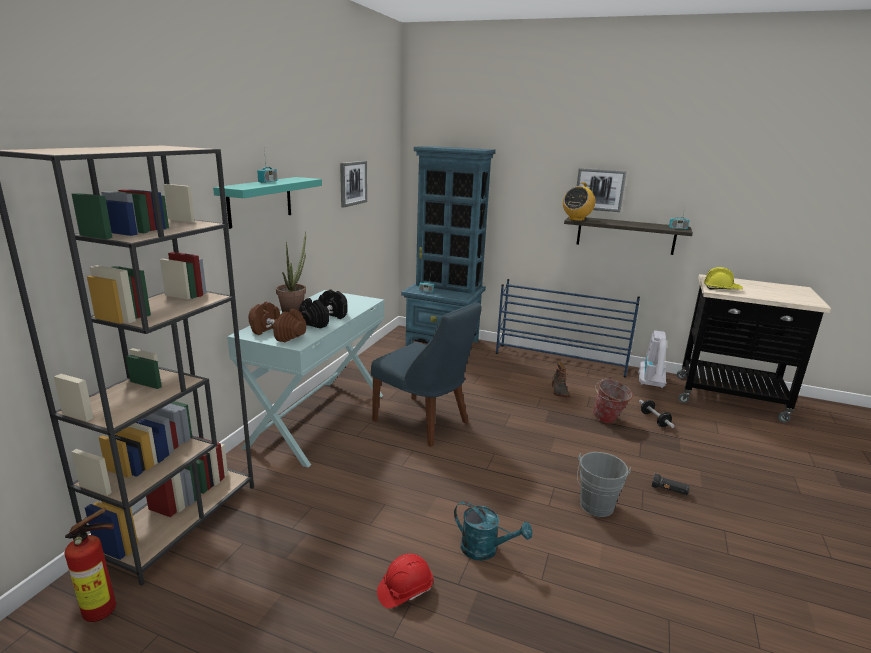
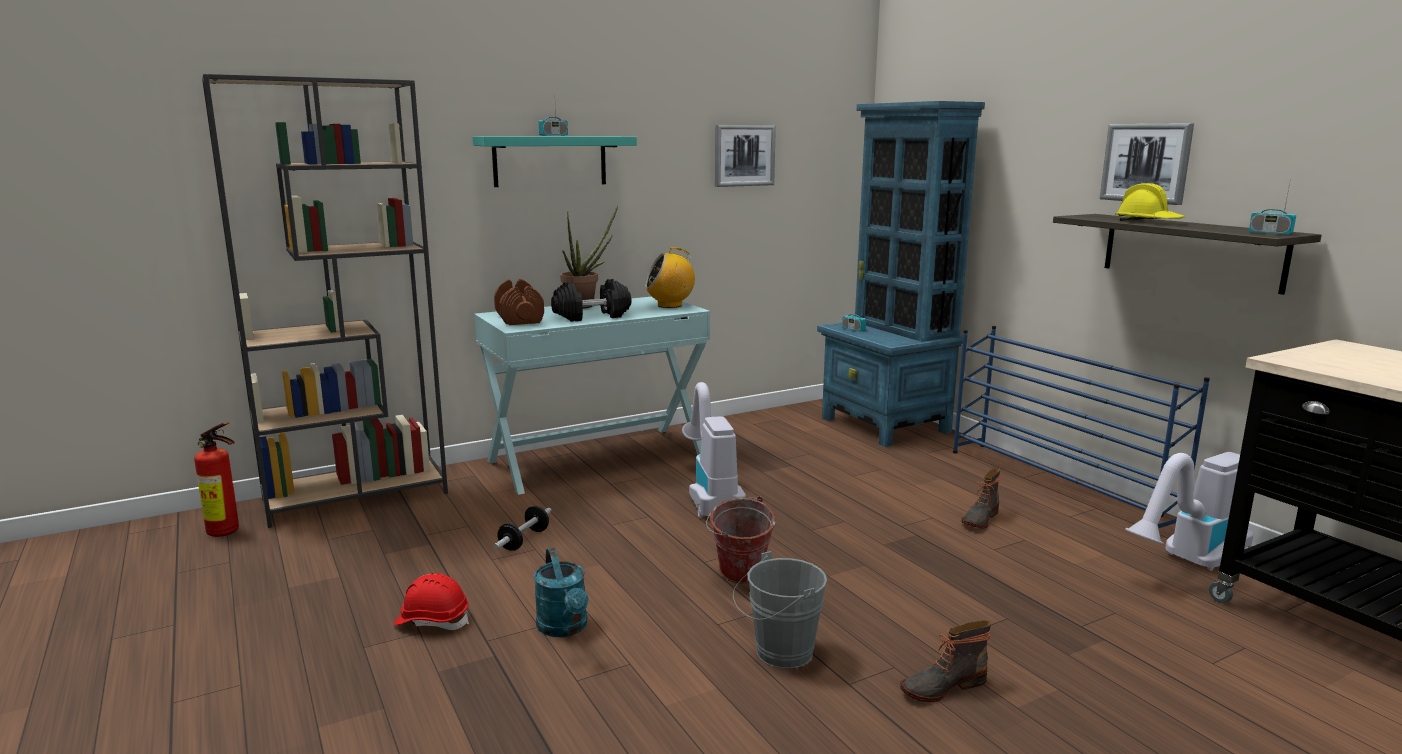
camera: 40 degrees right, 5 degrees down
(424, 422) = (709, 495): blue chair -> vacuum cleaner
(576, 219) = (1083, 216): radio -> radio (670, 305)
(608, 421) = (999, 576): bucket -> bucket (739, 578)
(654, 420) = (1098, 603): dumbbell -> dumbbell (524, 540)
(669, 490) = (942, 686): black flashlight -> boot
(721, 288) = (1313, 359): yellow hard hat -> yellow hard hat (1148, 222)

